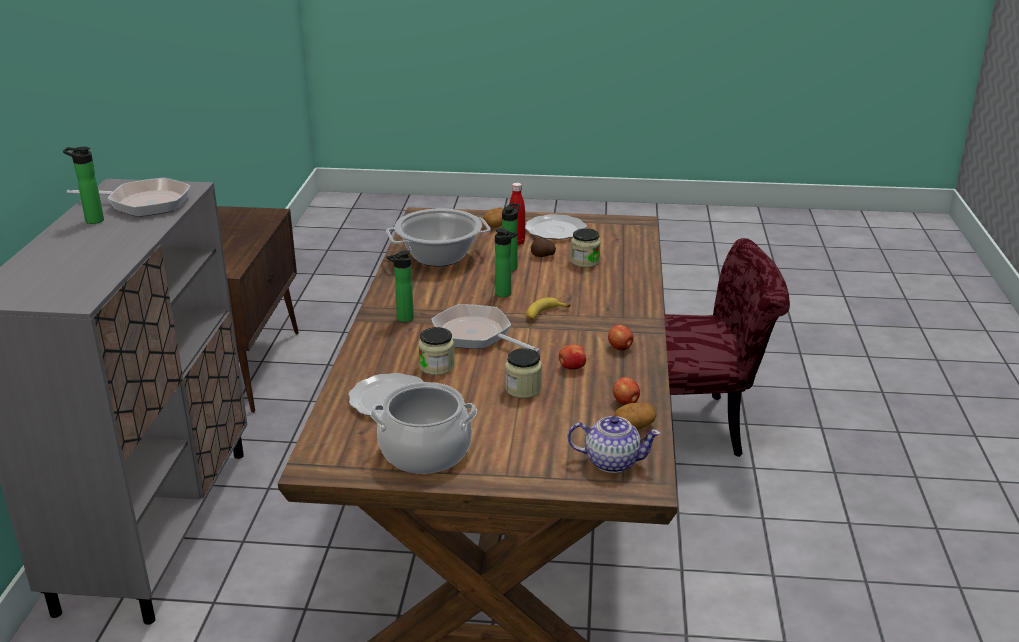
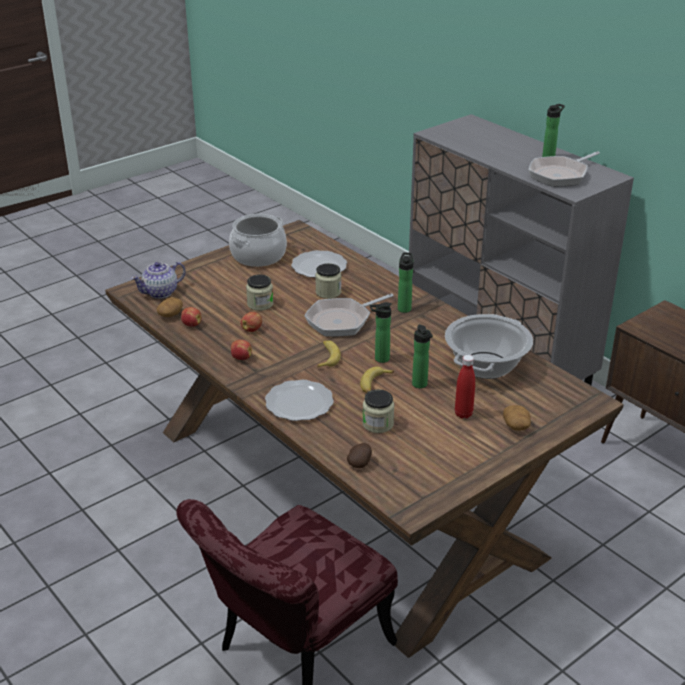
camera: 135 degrees right, 5 degrees up
(476, 335) = (342, 321): frying pan -> frying pan turned 150 degrees clockwise
(542, 282) = (374, 384): none -> banana
(543, 256) = (418, 411): potato -> potato (360, 463)
(556, 230) = (461, 449): plate -> plate (298, 403)

